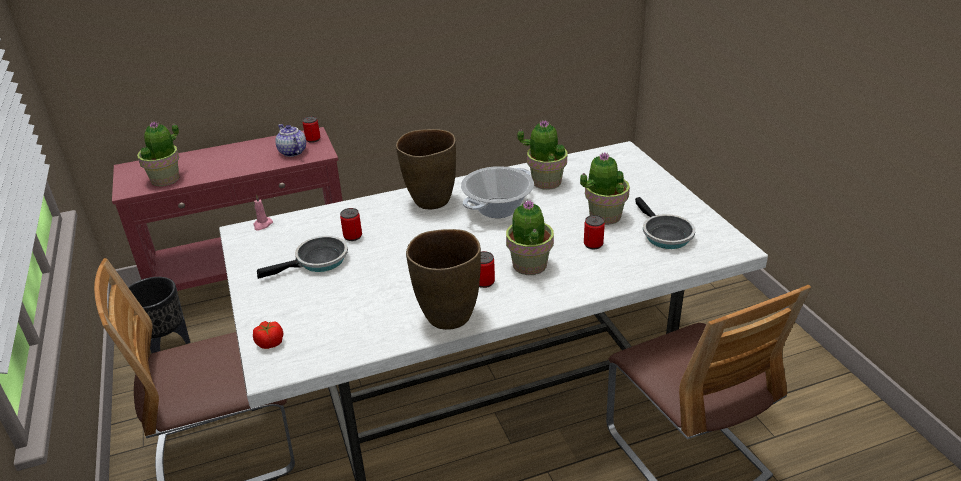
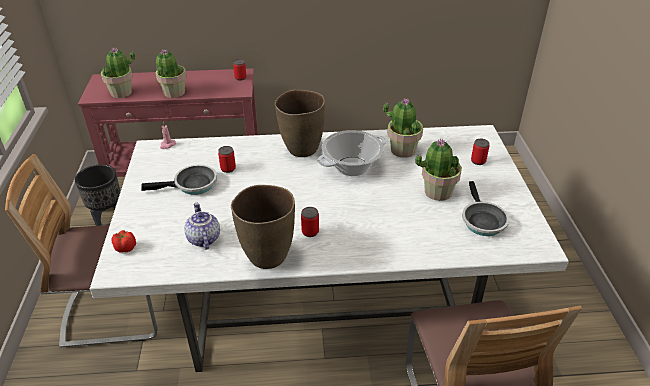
camera: 15 degrees right, 5 degrees up
(292, 152) = (220, 86): teapot -> teapot (203, 239)
(529, 265) = (353, 224): potted plant -> potted plant (174, 93)
(593, 244) = (415, 216): can -> can (478, 161)

